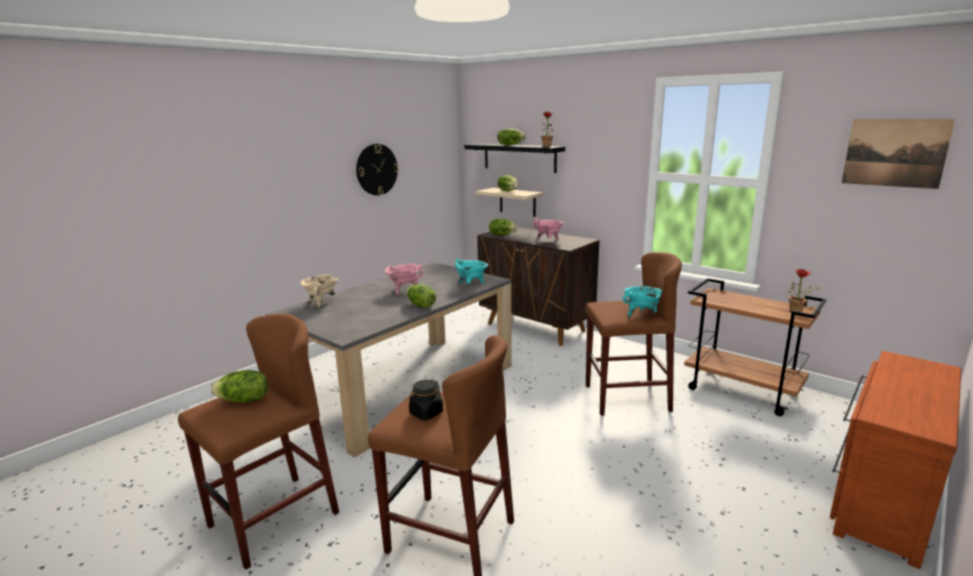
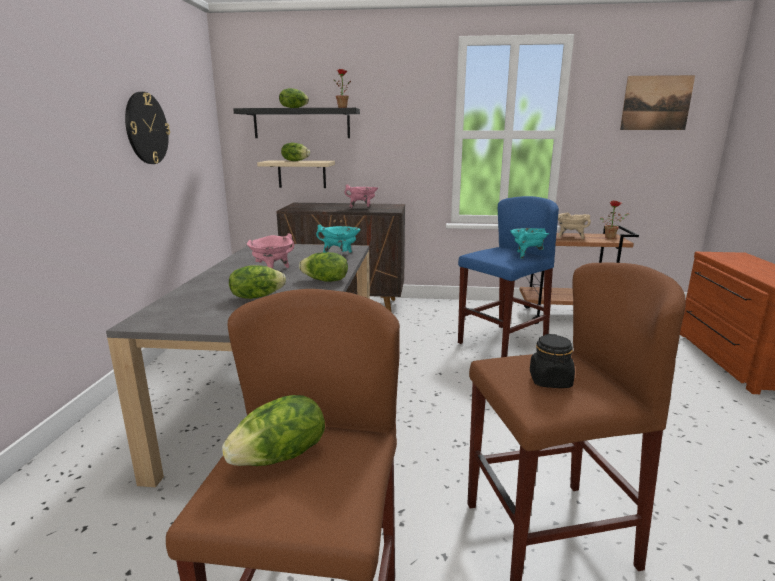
camera: 35 degrees left, 0 degrees up
(321, 303) = (179, 301): beige cooking pot -> beige cooking pot (570, 237)
(501, 234) = (303, 208): lettuce -> lettuce (256, 296)
(626, 398) = (502, 343): brown stool -> blue stool

